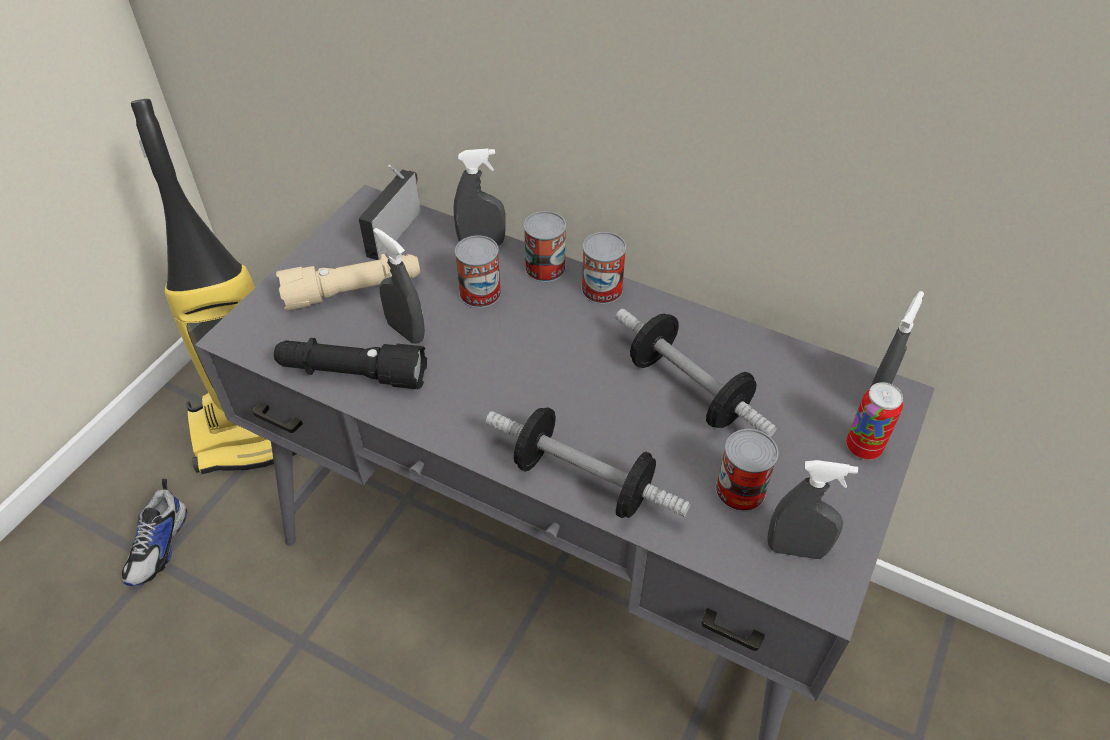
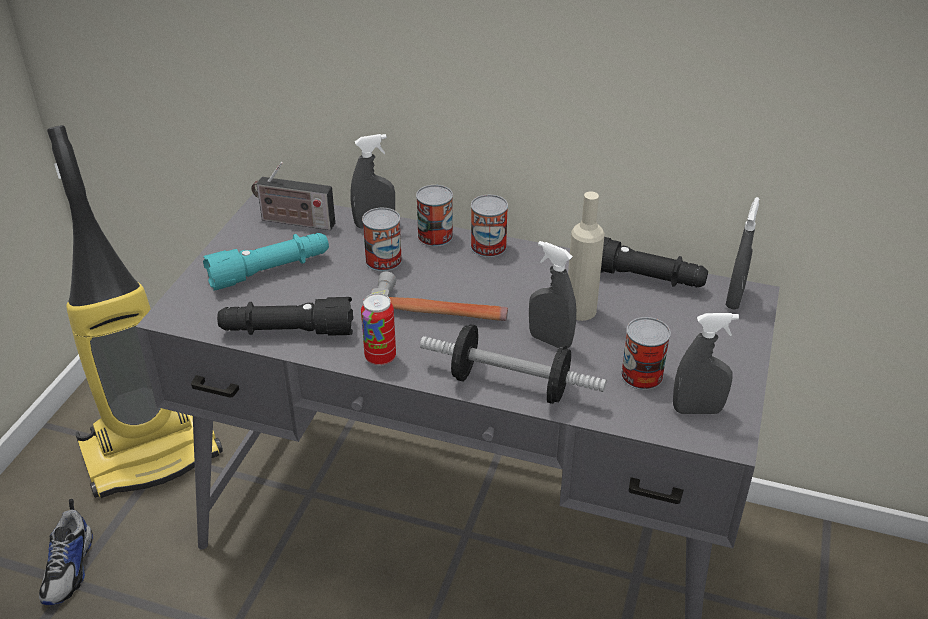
camera: 10 degrees left, 10 degrees down
(353, 292) = (270, 271): beige flashlight -> turquoise flashlight
(395, 230) = (294, 222): radio -> radio turned 90 degrees counterclockwise
(406, 331) = (326, 295): grey spray bottle -> grey spray bottle (550, 341)
(524, 372) = (438, 314): none -> hammer
(688, 390) = (580, 310): dumbbell -> beige bottle
(771, 355) = (642, 278): none -> black flashlight
(863, 447) = (733, 334): can -> can (380, 357)

